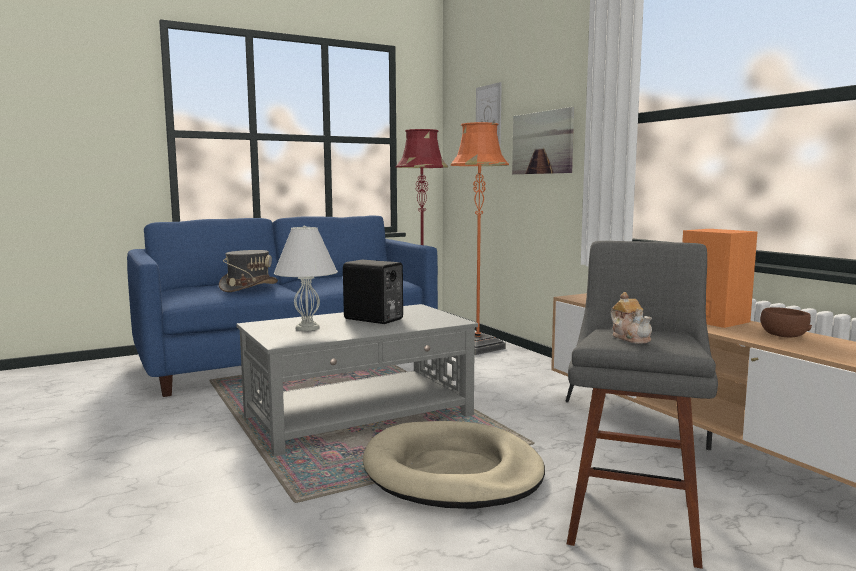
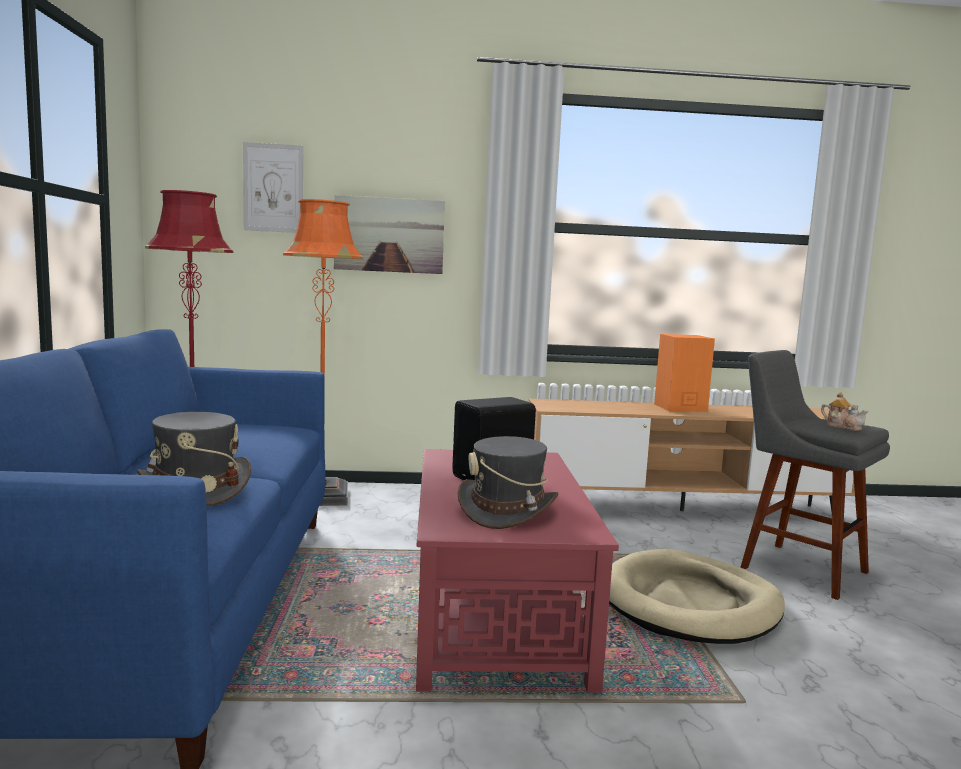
camera: 65 degrees left, 0 degrees up
(307, 328) = (507, 510): white table lamp -> grey hat
(360, 416) = (496, 611): grey coffee table -> red coffee table
(631, 338) = (843, 426): teapot -> teapot turned 45 degrees clockwise
(783, 335) = (737, 409): brown bowl -> none

